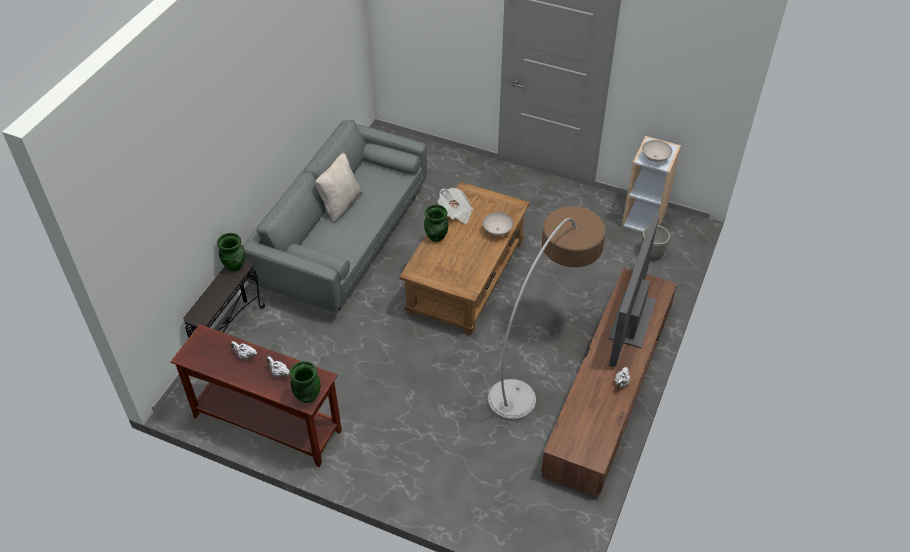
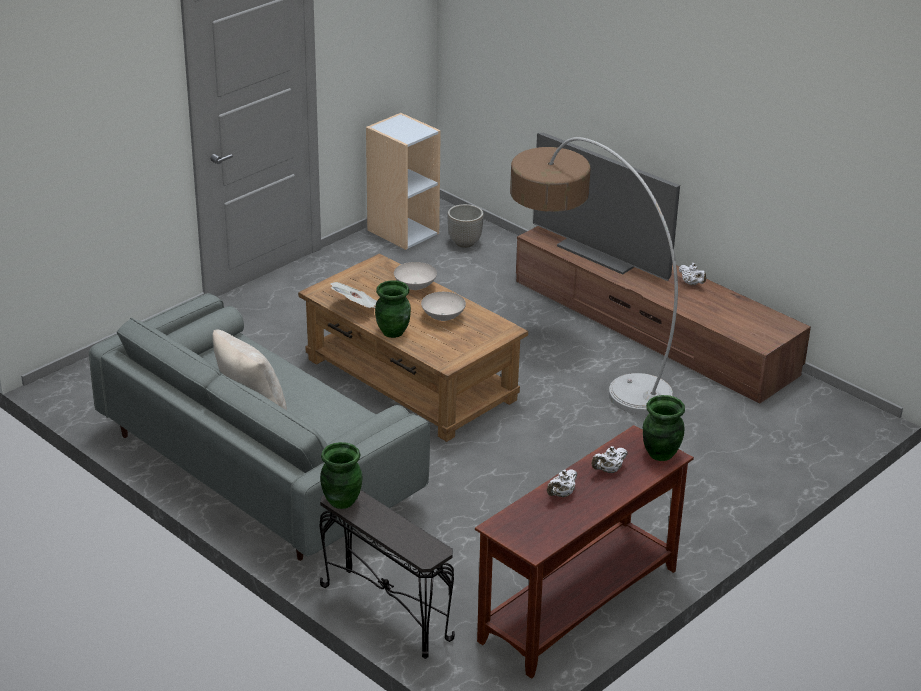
camera: 70 degrees left, 15 degrees down
(655, 158) = (411, 131): white bowl -> white bowl (443, 317)

